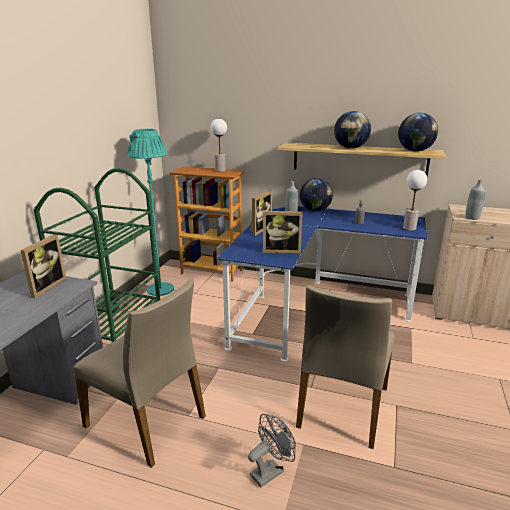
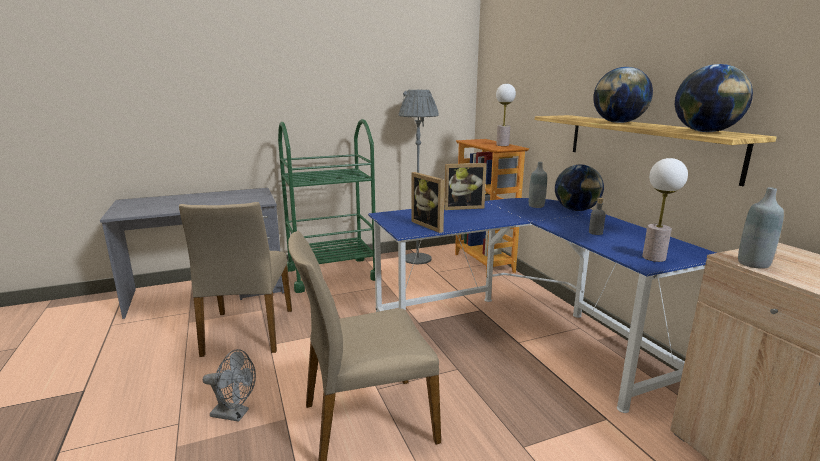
camera: 50 degrees right, 5 degrees down
(45, 287) = (249, 197): picture frame -> none
(160, 289) = (417, 259): turquoise floor lamp -> grey floor lamp

